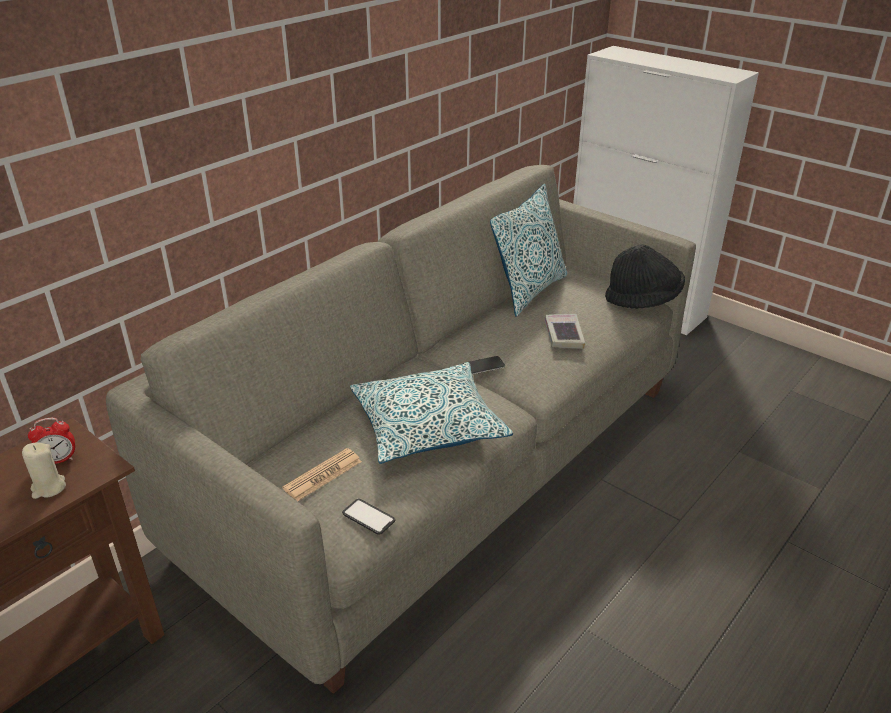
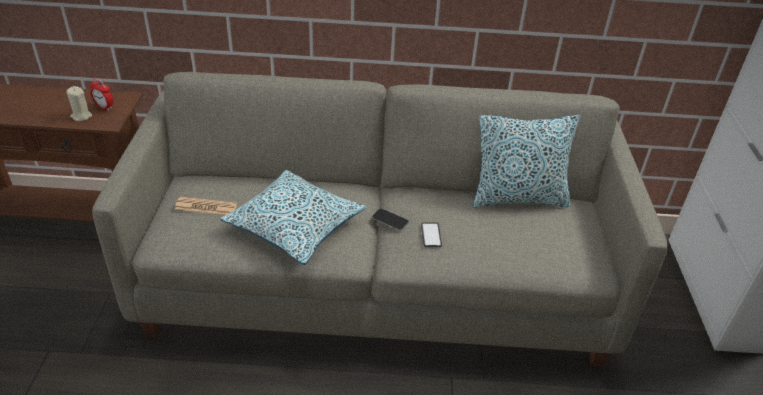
camera: 50 degrees right, 5 degrees up
(368, 517) = (184, 244): phone -> phone (431, 235)
(563, 335) = (477, 242): book -> none
(643, 300) = (590, 265): black hat -> none

